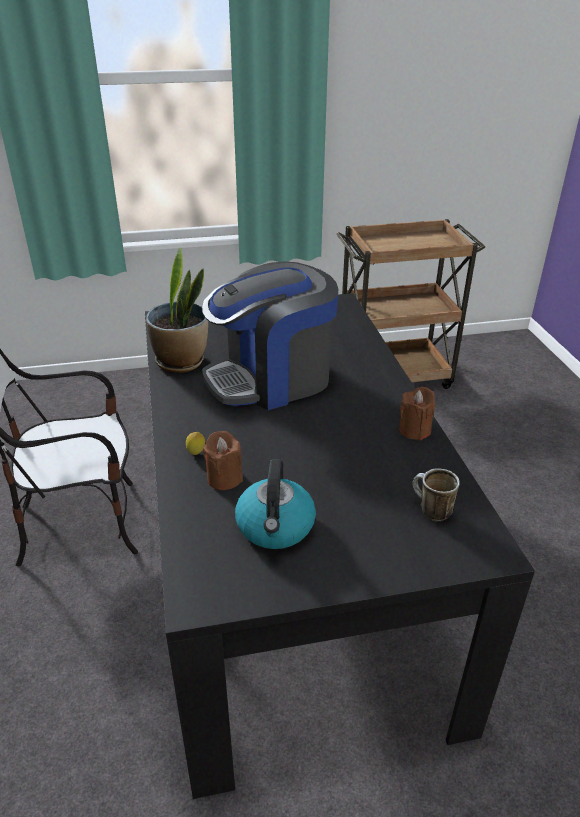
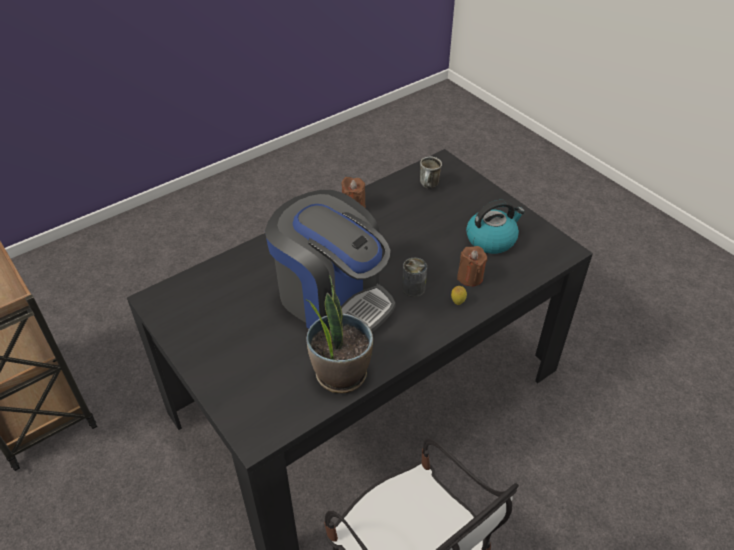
camera: 115 degrees left, 10 degrees up
(243, 431) = (413, 288): none -> can

